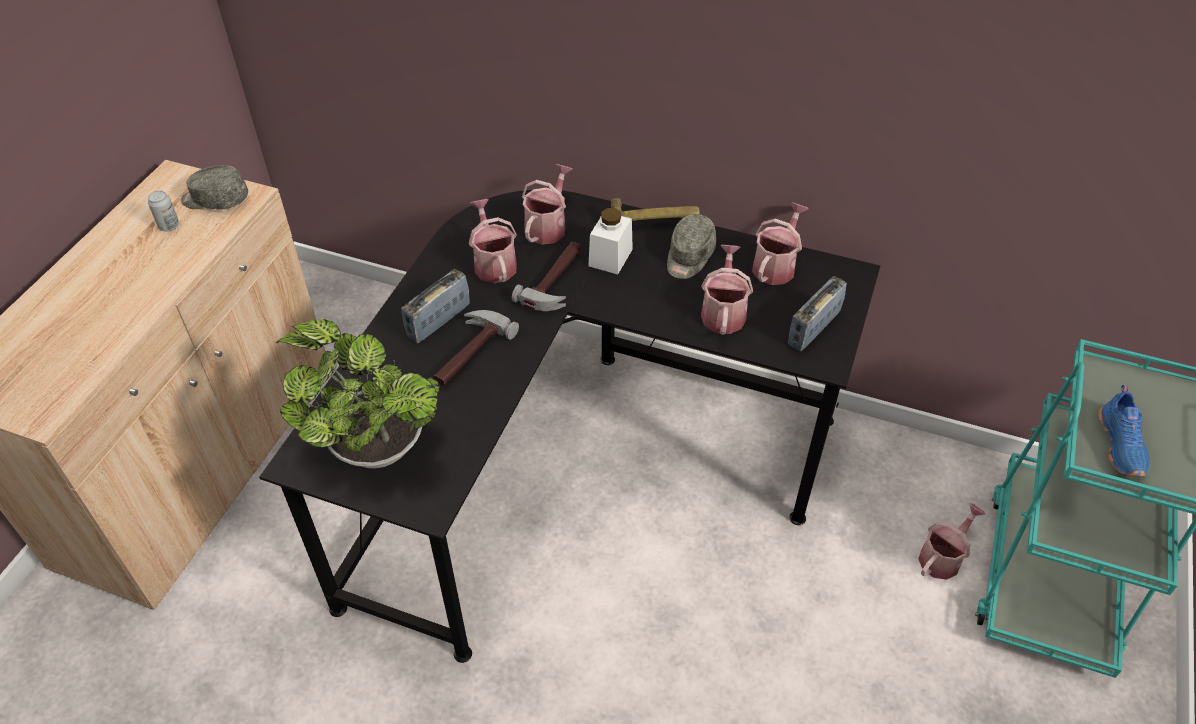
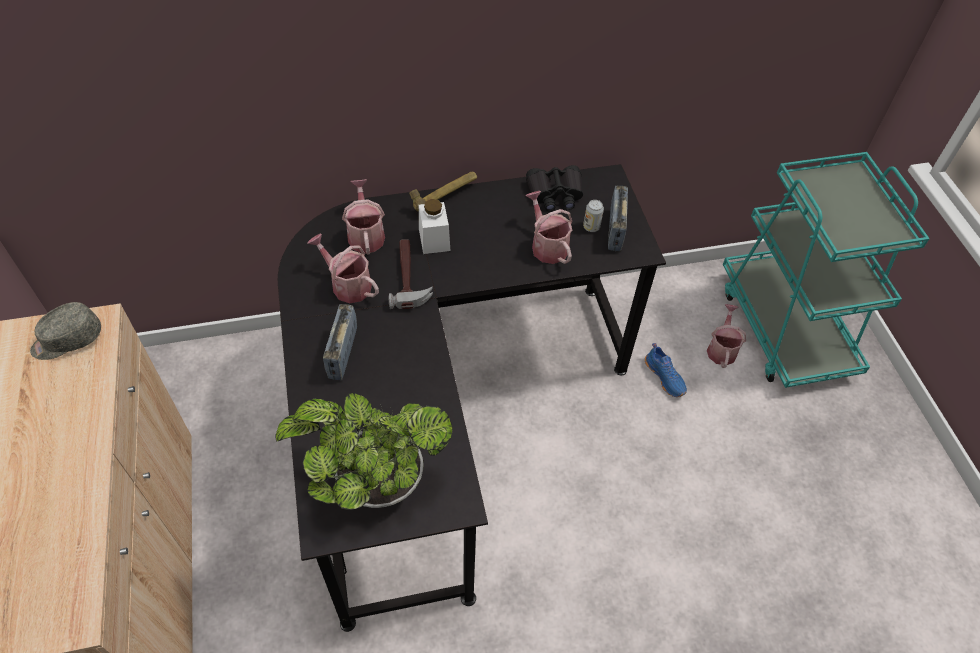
camera: 35 degrees left, 5 degrees up
(169, 226) = (42, 385): can -> can (591, 227)
(468, 352) = (388, 367): hammer -> none
(689, 257) = (491, 214): grey cap -> none
(776, 265) = (555, 194): watering can -> black binoculars
(1122, 445) = (846, 224): blue shoe -> blue shoe (665, 377)

